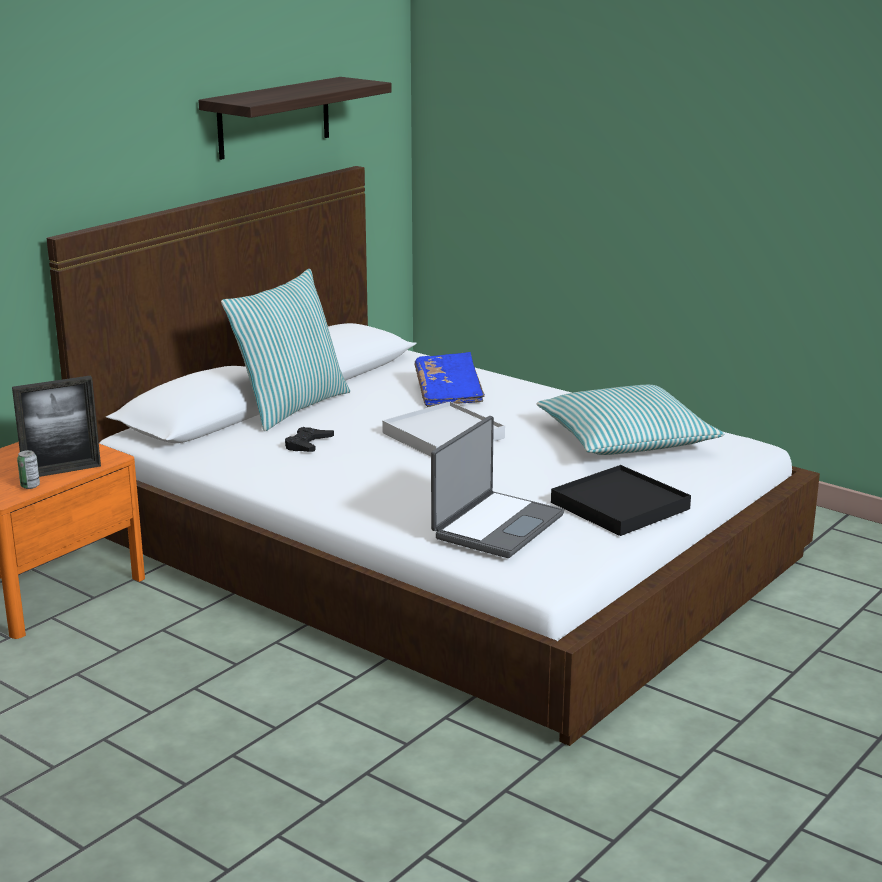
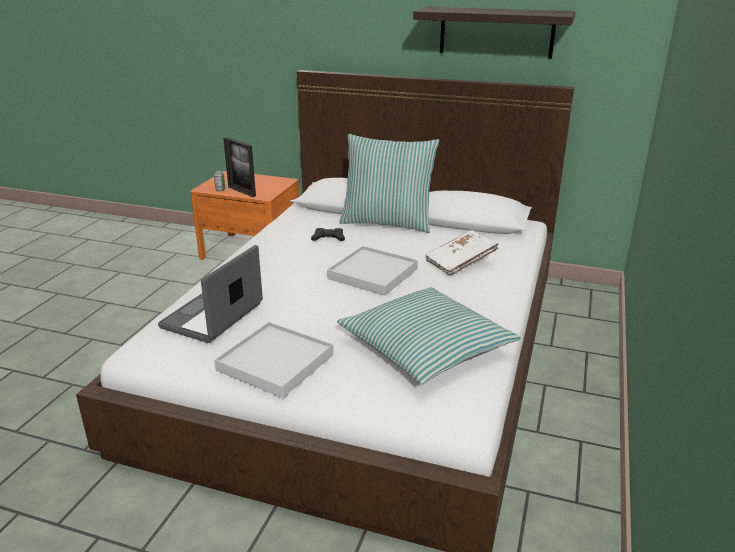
camera: 70 degrees right, 5 degrees up
(448, 393) = (460, 262): blue book -> white book
(496, 526) = (214, 316): laptop -> laptop turned 105 degrees clockwise
(620, 506) = (275, 362): black tray -> white tray

